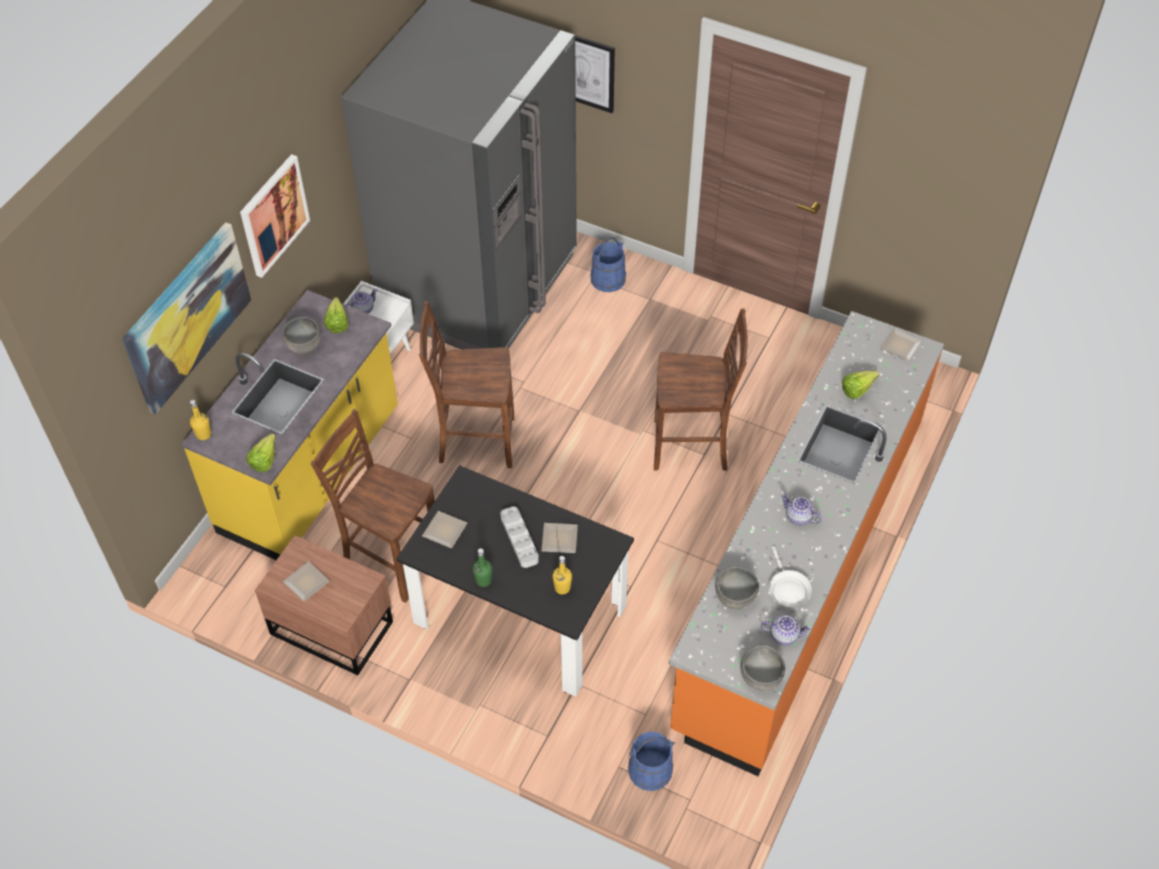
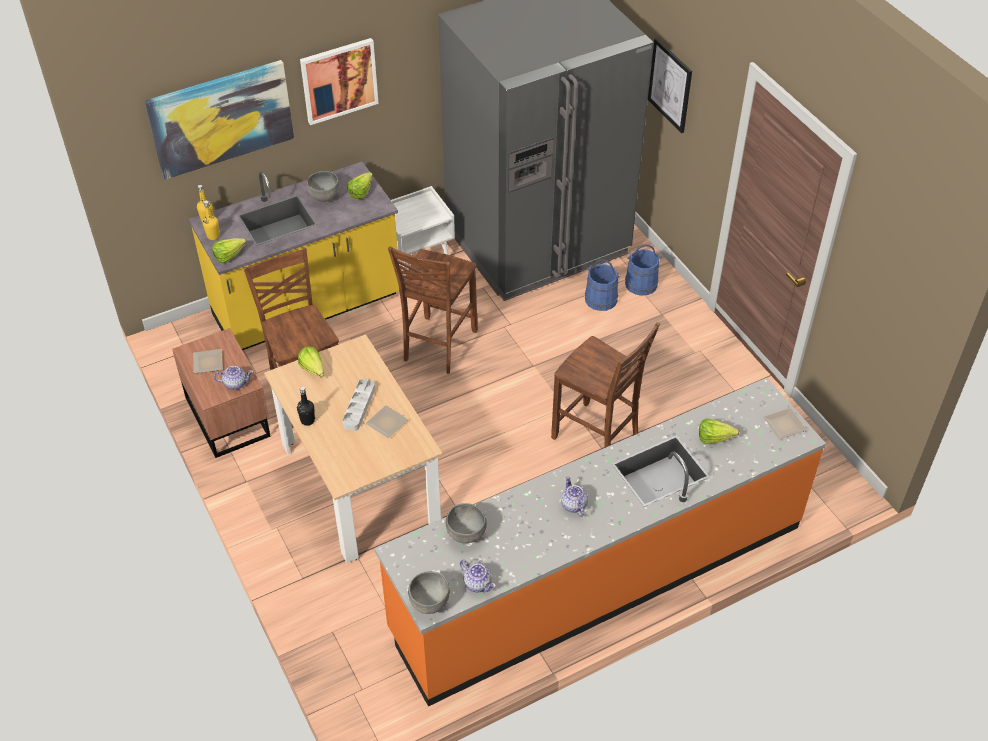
camera: 35 degrees right, 5 degrees down
(362, 309) = (416, 205): teapot -> teapot (235, 383)
(444, 529) = (314, 371): plate -> lettuce
(474, 441) = (437, 346): brown chair -> brown chair turned 105 degrees counterclockwise
(483, 580) = (307, 420): green bottle -> black bottle
(520, 615) = (360, 483): black dining table -> beige dining table
(562, 588) = (357, 457): yellow bottle -> yellow bottle (213, 236)
(650, 769) = (353, 648): blue bucket -> blue bucket (601, 299)
(787, 589) = (513, 552): white frying pan -> none

